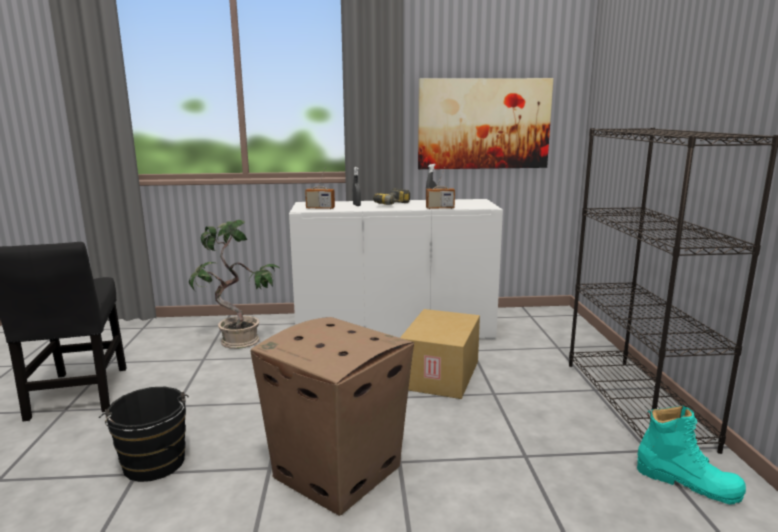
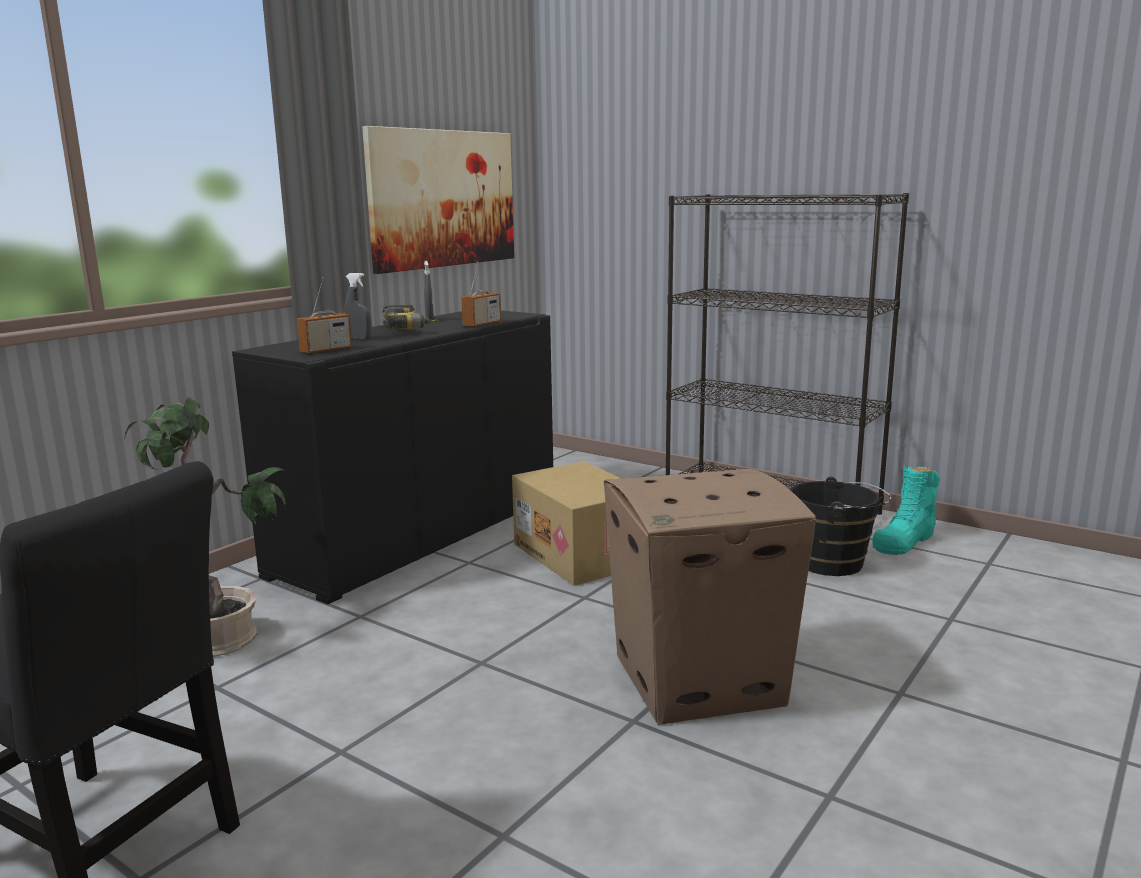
camera: 50 degrees left, 0 degrees up
(154, 466) = (504, 813): black bucket -> black bucket (835, 563)
(394, 331) = (421, 536): white cabinet -> black cabinet
(687, 482) = (904, 541): turquoise boot -> turquoise boot turned 150 degrees clockwise

